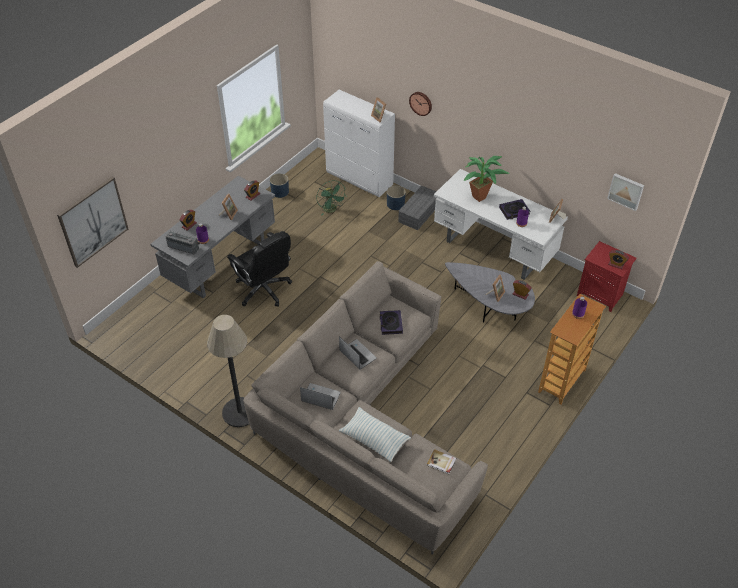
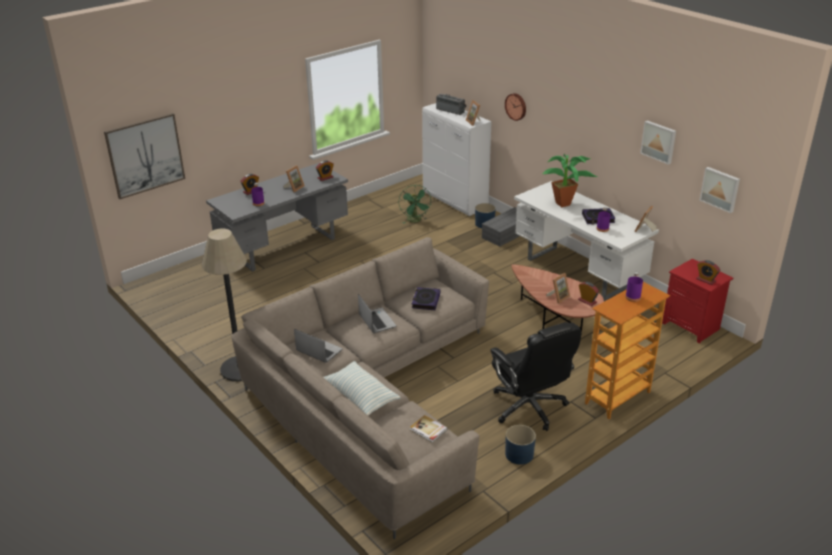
camera: 15 degrees right, 15 degrees down
(184, 246) = (237, 206): radio -> radio (451, 110)
(264, 290) = (316, 273): black office chair -> black office chair (529, 407)
(280, 192) = (369, 201): blue planter -> blue planter (519, 454)
(489, 307) = (555, 319): grey coffee table -> brown coffee table
(568, 149) = (659, 141): none -> picture

